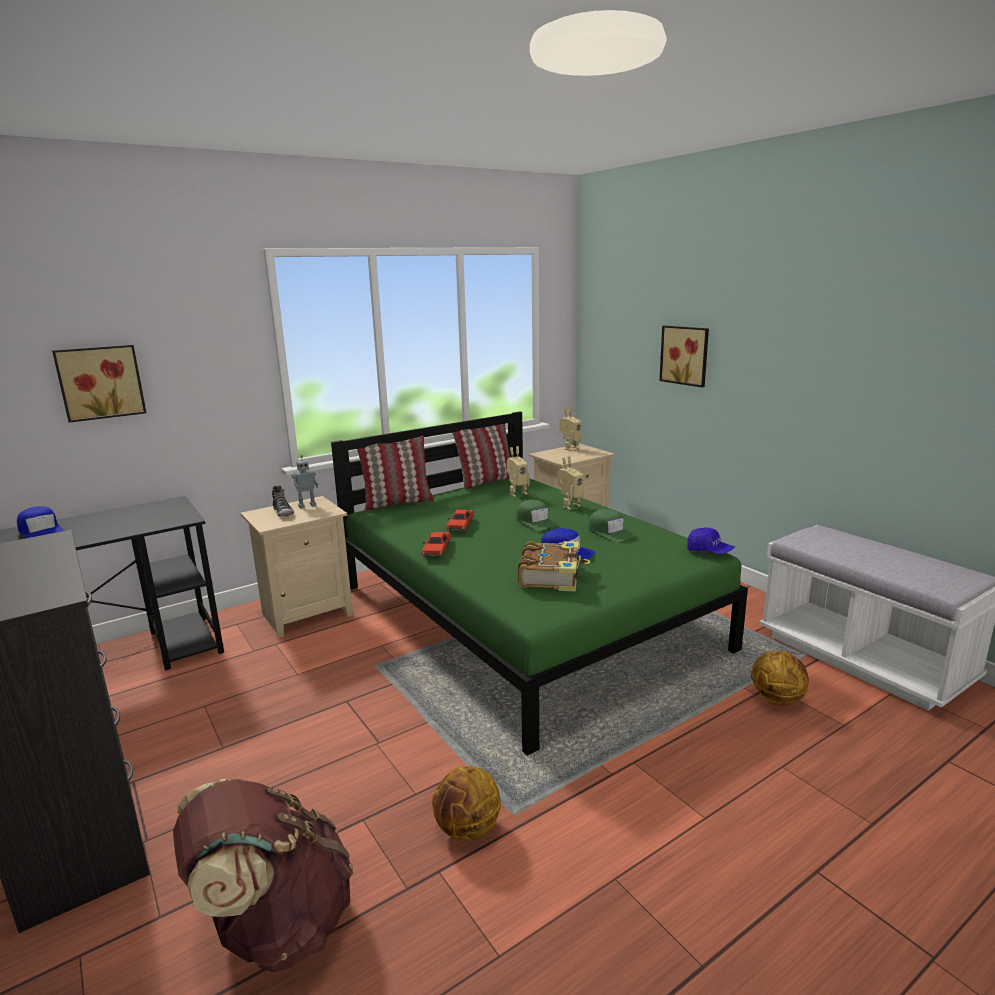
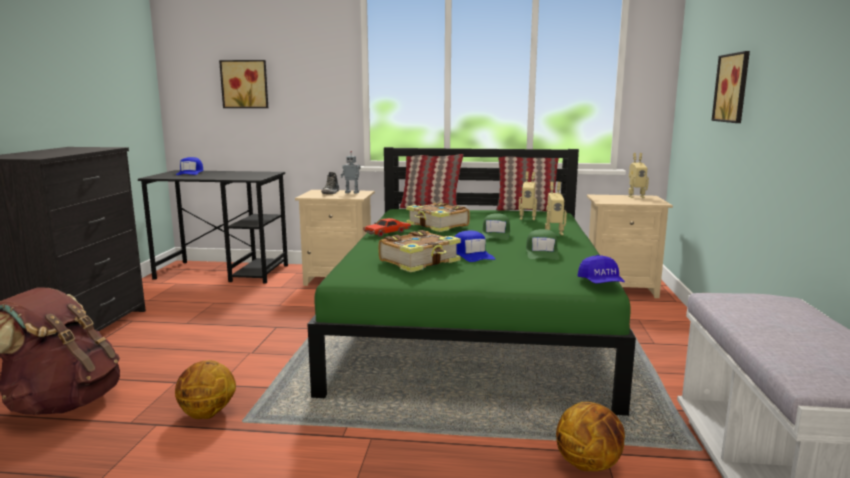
camera: 40 degrees right, 5 degrees down
(461, 525) = (437, 226): red toy car -> book

